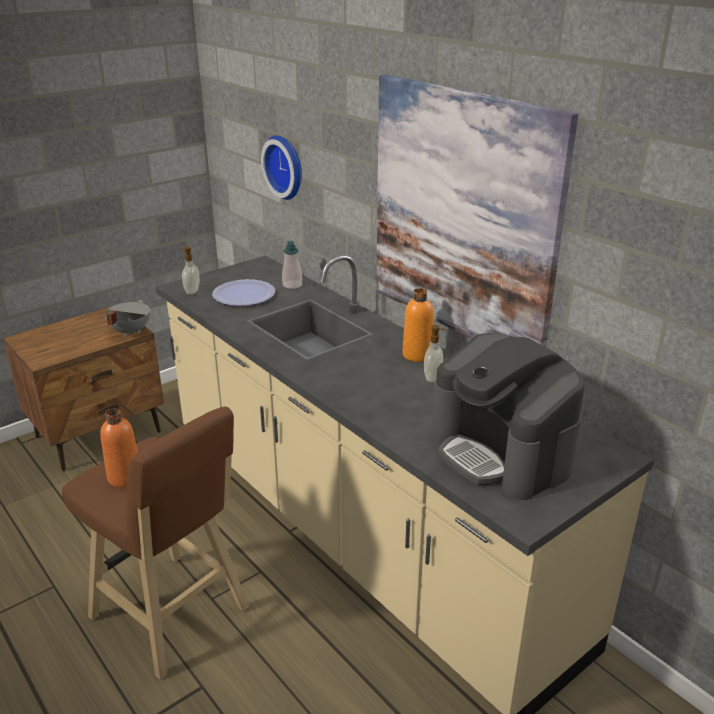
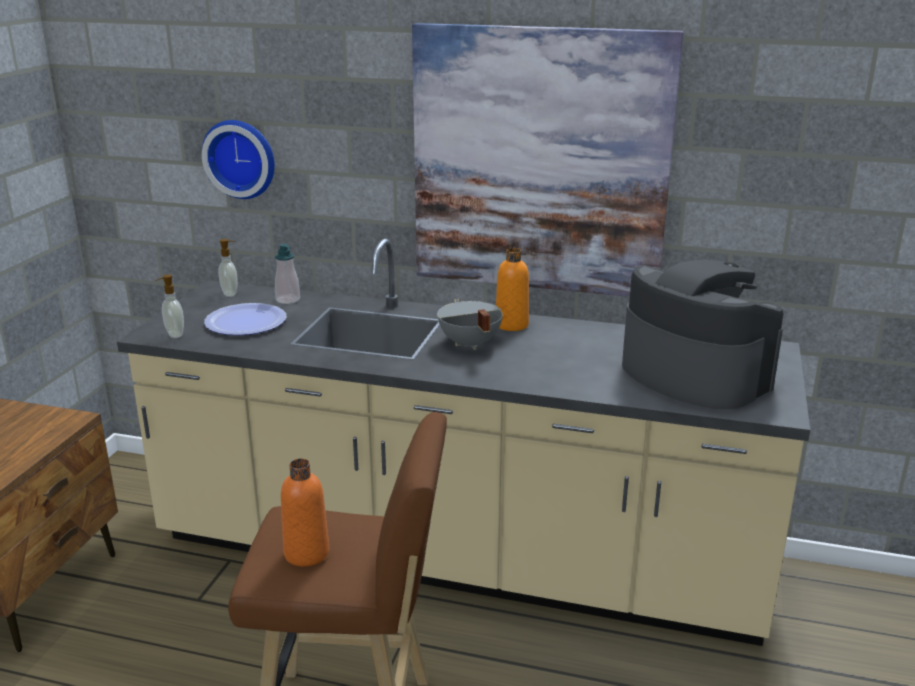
camera: 35 degrees left, 5 degrees down
(129, 331) = (63, 421): grey cooking pot -> grey cooking pot (468, 344)
(433, 378) = (554, 338): soap dispenser -> soap dispenser (230, 293)
(501, 452) = (693, 374): coffee machine -> coffee machine turned 150 degrees counterclockwise

